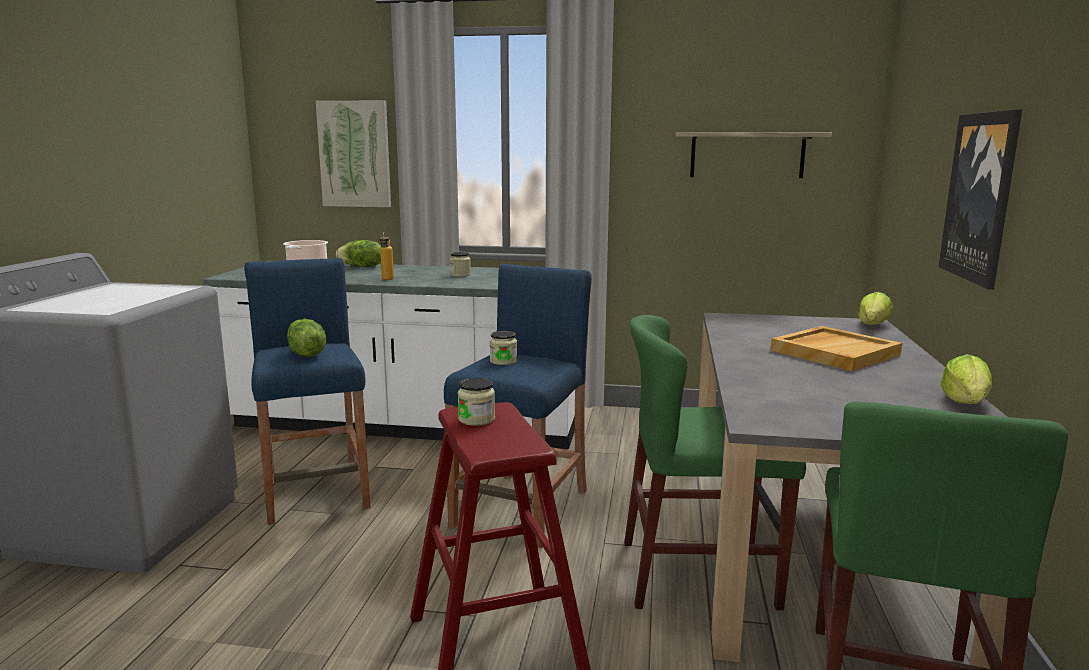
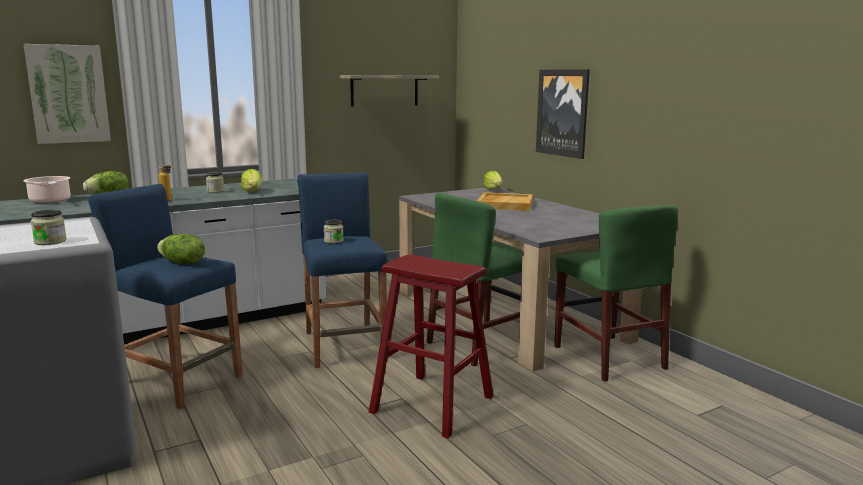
camera: 40 degrees left, 0 degrees up
(476, 419) = (415, 264): jar -> jar (50, 241)
(965, 403) = (592, 215): lettuce -> lettuce (253, 192)

